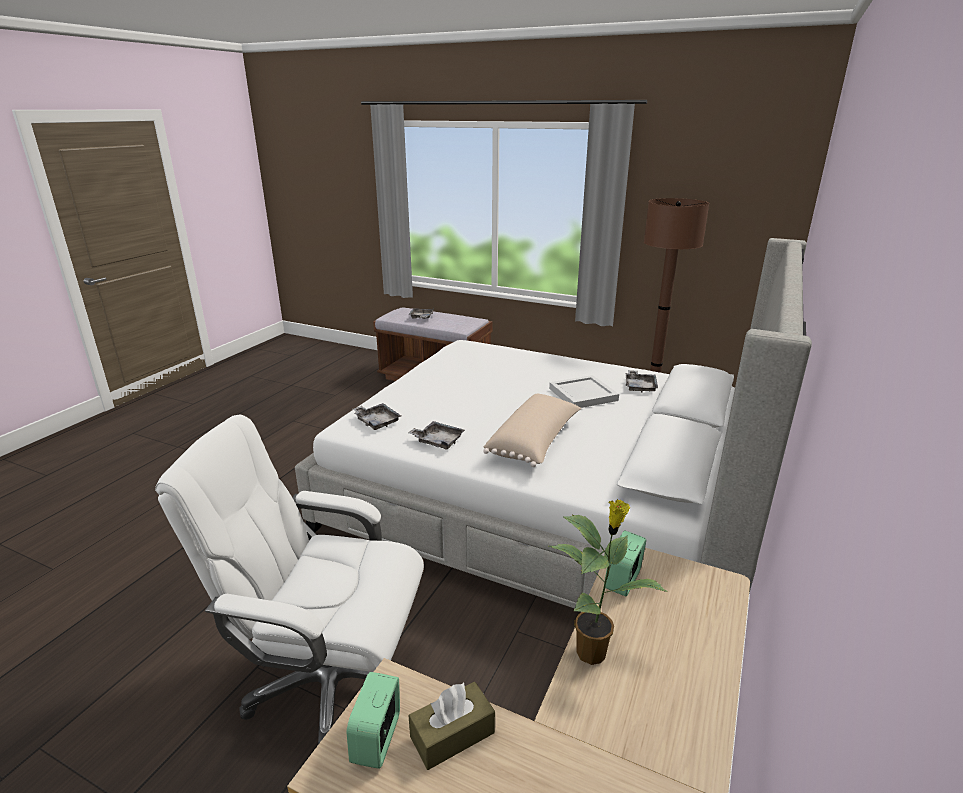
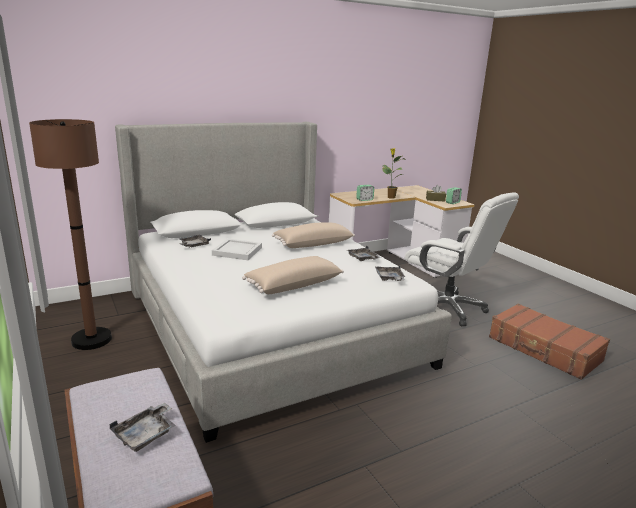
camera: 145 degrees left, 5 degrees down
(144, 644) = (544, 350): none -> brown suitcase
(462, 381) = (293, 285): none -> beige pillow

